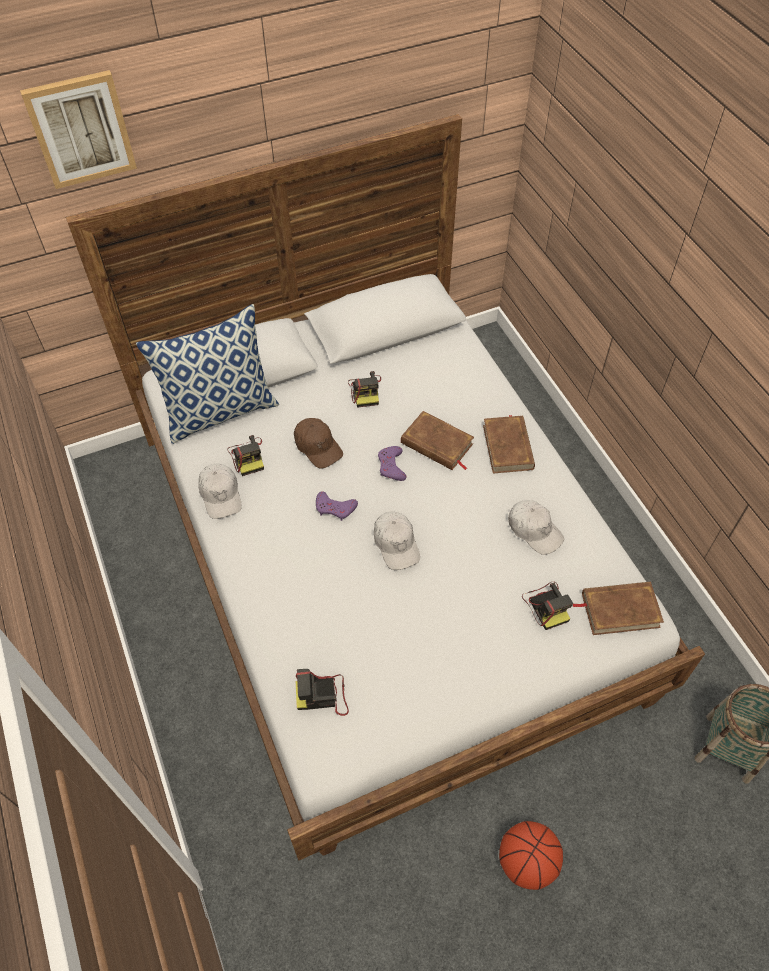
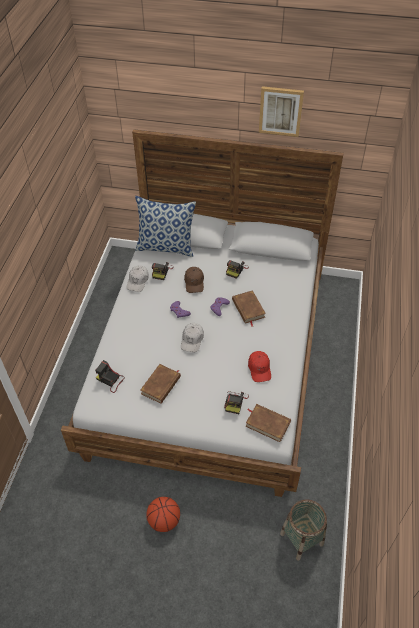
camera: 35 degrees right, 5 degrees down
(80, 129) = (150, 94): picture -> picture (280, 111)
(508, 447) = (280, 327): brown book -> brown book (161, 385)
(534, 530) = (259, 369): white cap -> red cap

